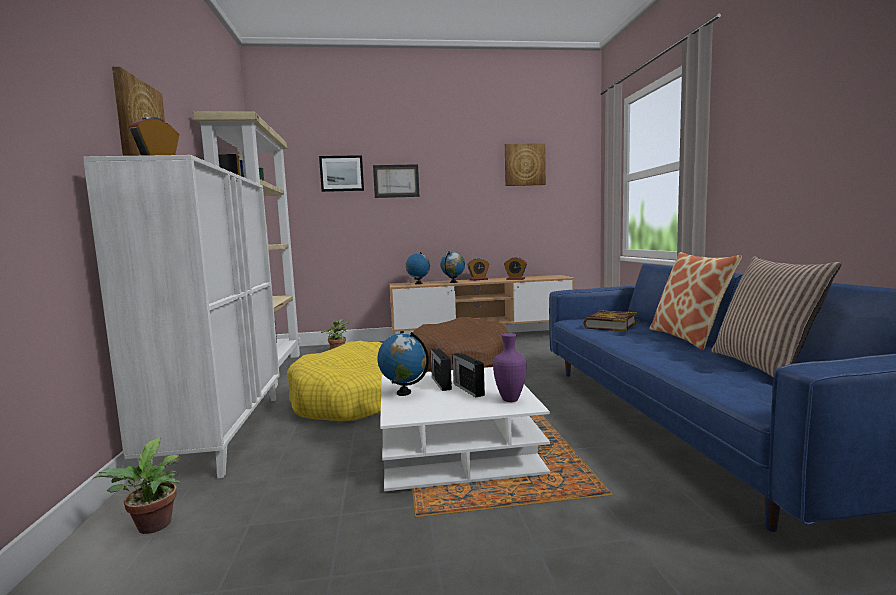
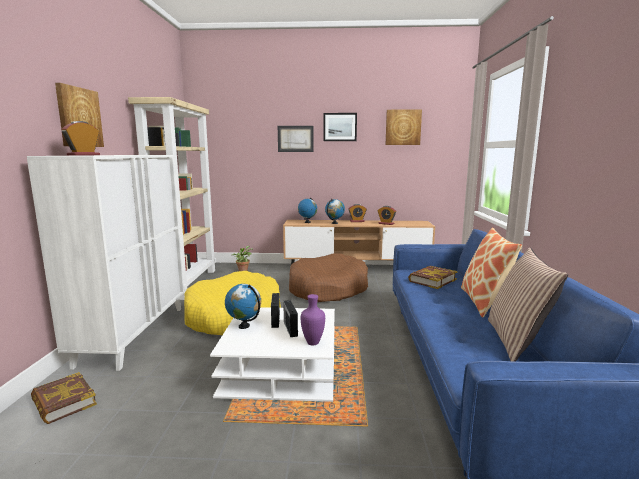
camera: 10 degrees right, 5 degrees up
(152, 528) = (63, 402): potted plant -> book
(342, 173) = (253, 132): picture -> picture (340, 127)

